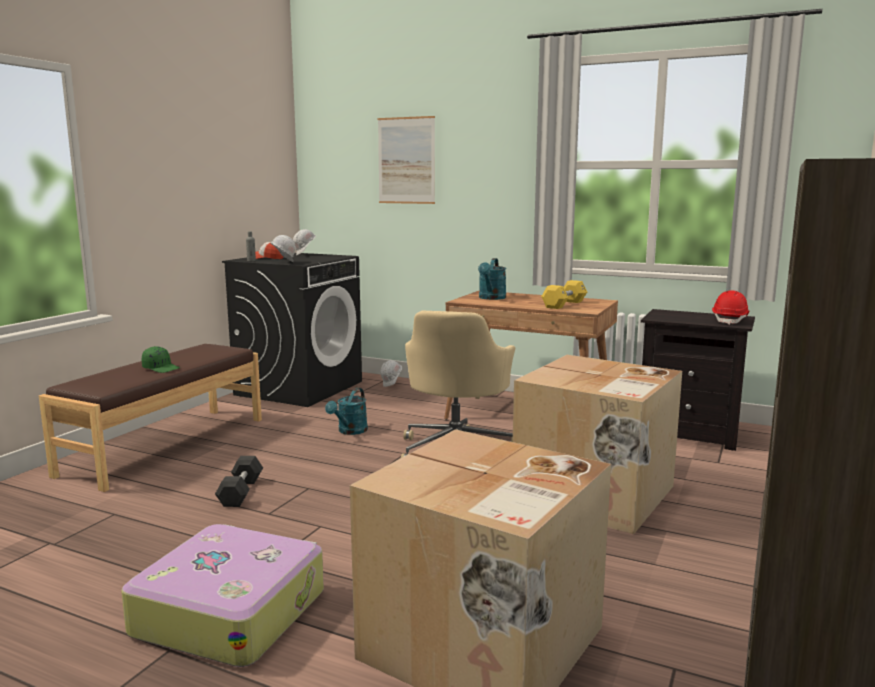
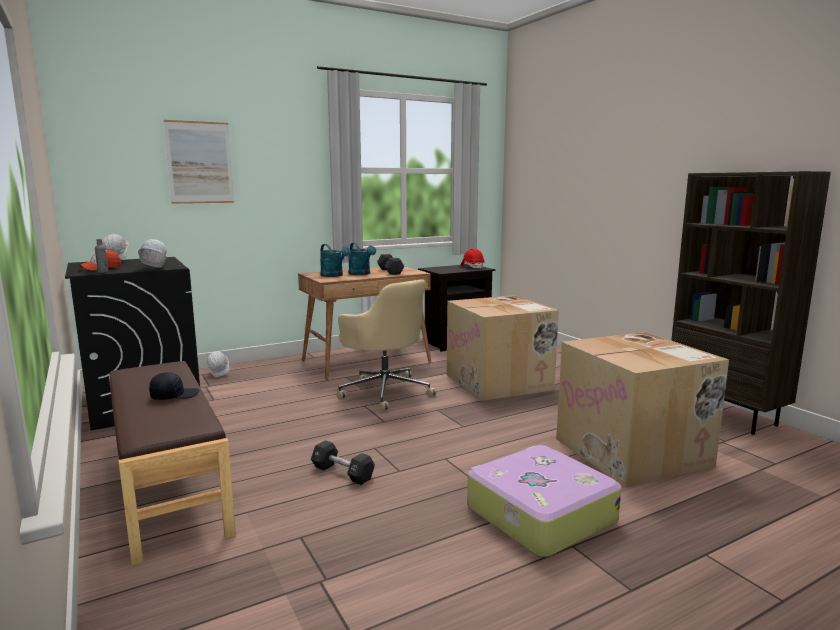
camera: 55 degrees left, 0 degrees up
(161, 368) = (174, 395): green cap -> black cap
(350, 431) = (290, 410): turquoise watering can -> turquoise watering can (361, 274)
(564, 304) = (390, 271): yellow dumbbell -> black dumbbell

